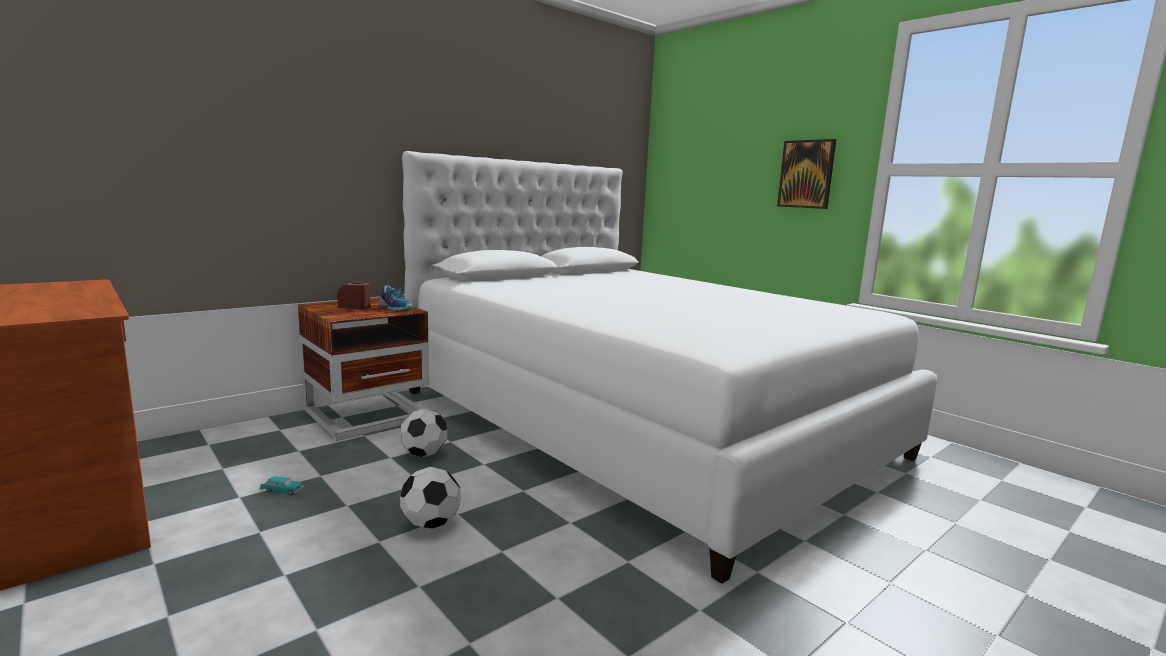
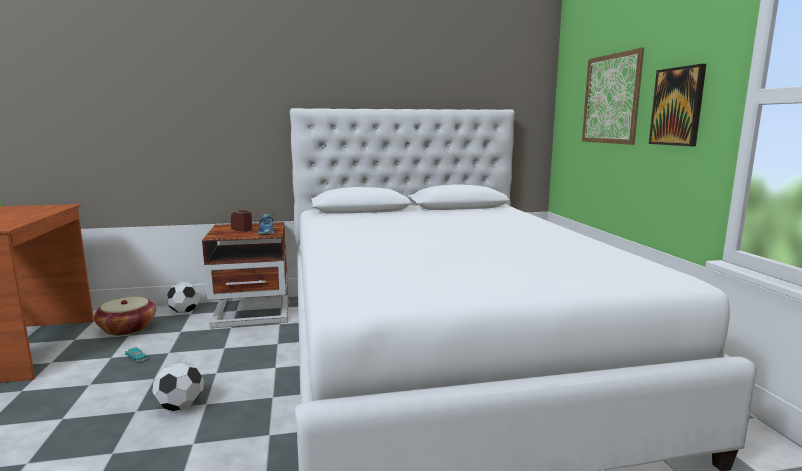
camera: 30 degrees right, 0 degrees up
(207, 461) = (127, 328): none -> basket
(424, 454) = (247, 350): football -> football (185, 312)
(727, 163) = (611, 98): none -> picture

